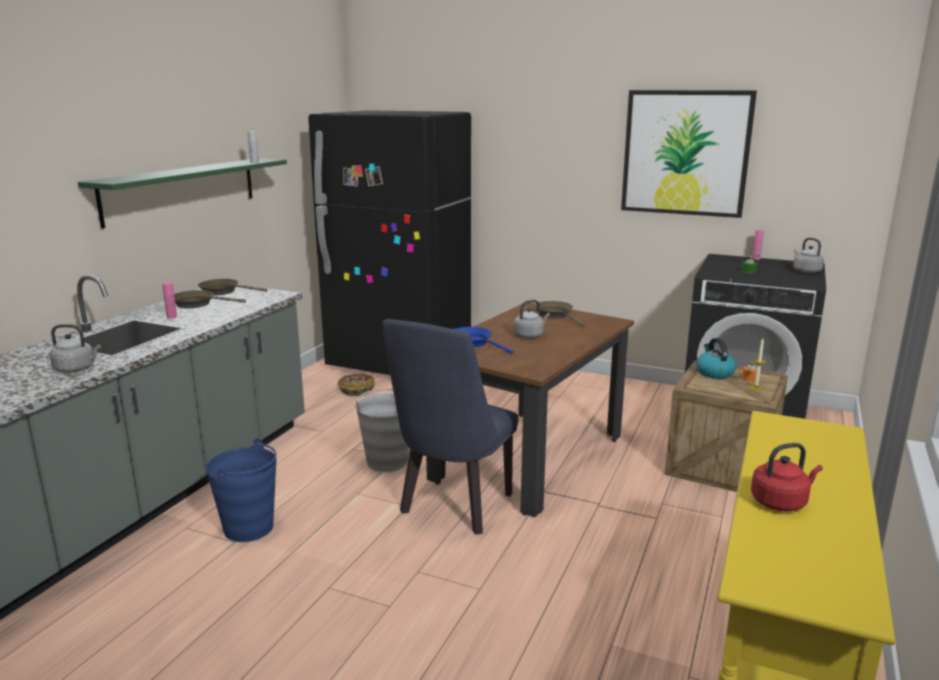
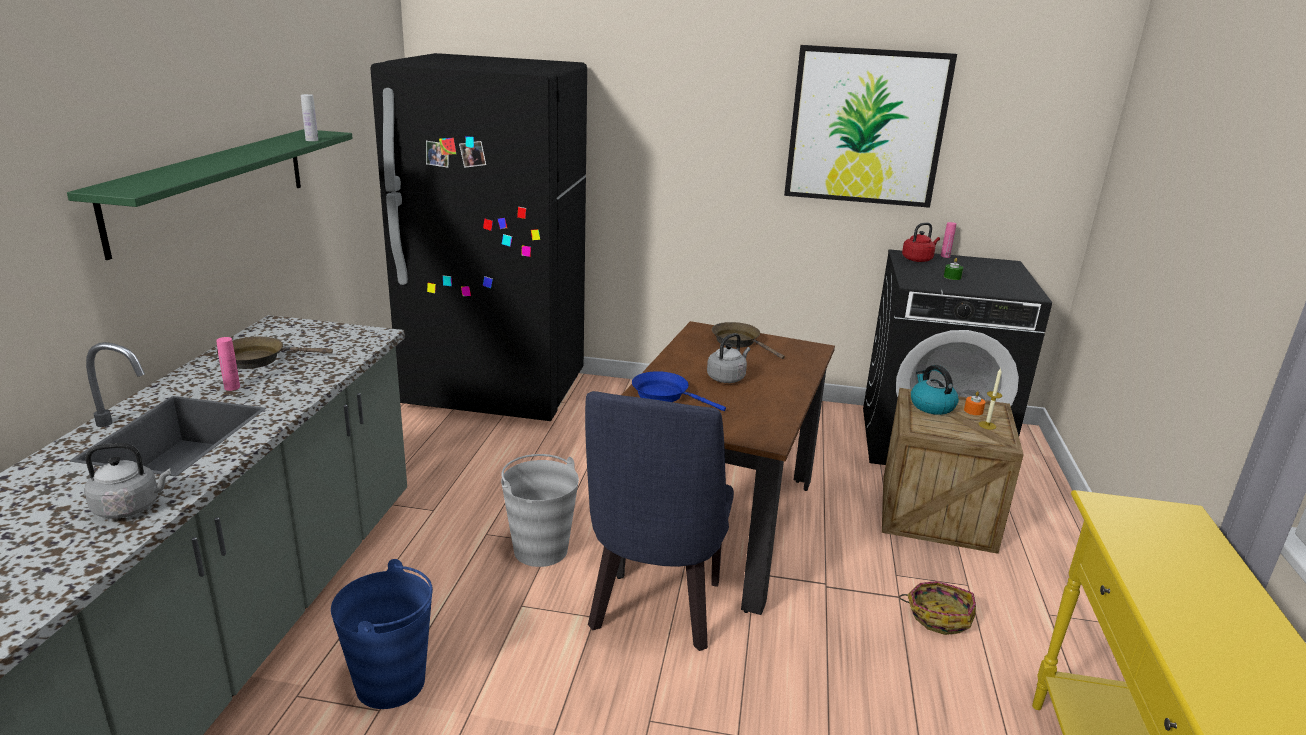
camera: 15 degrees left, 5 degrees up
(223, 291) = (285, 333): brown frying pan -> none
(356, 390) = (455, 439): basket -> basket (938, 616)
(781, 502) = (1203, 641): red kettle -> red kettle (918, 259)
(805, 271) = (1011, 274): grey kettle -> none

